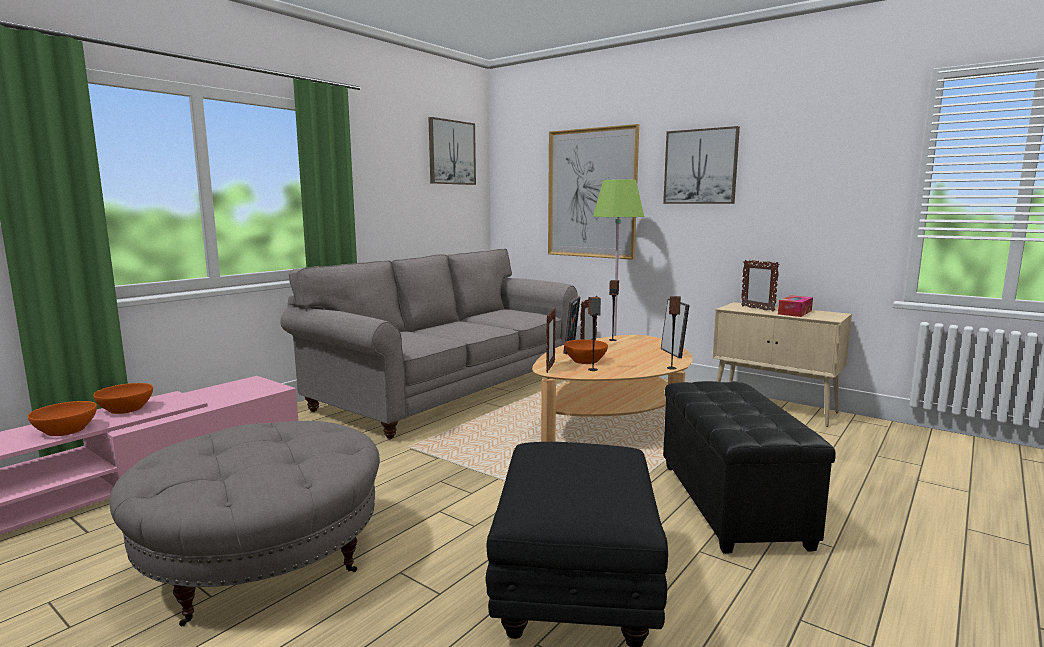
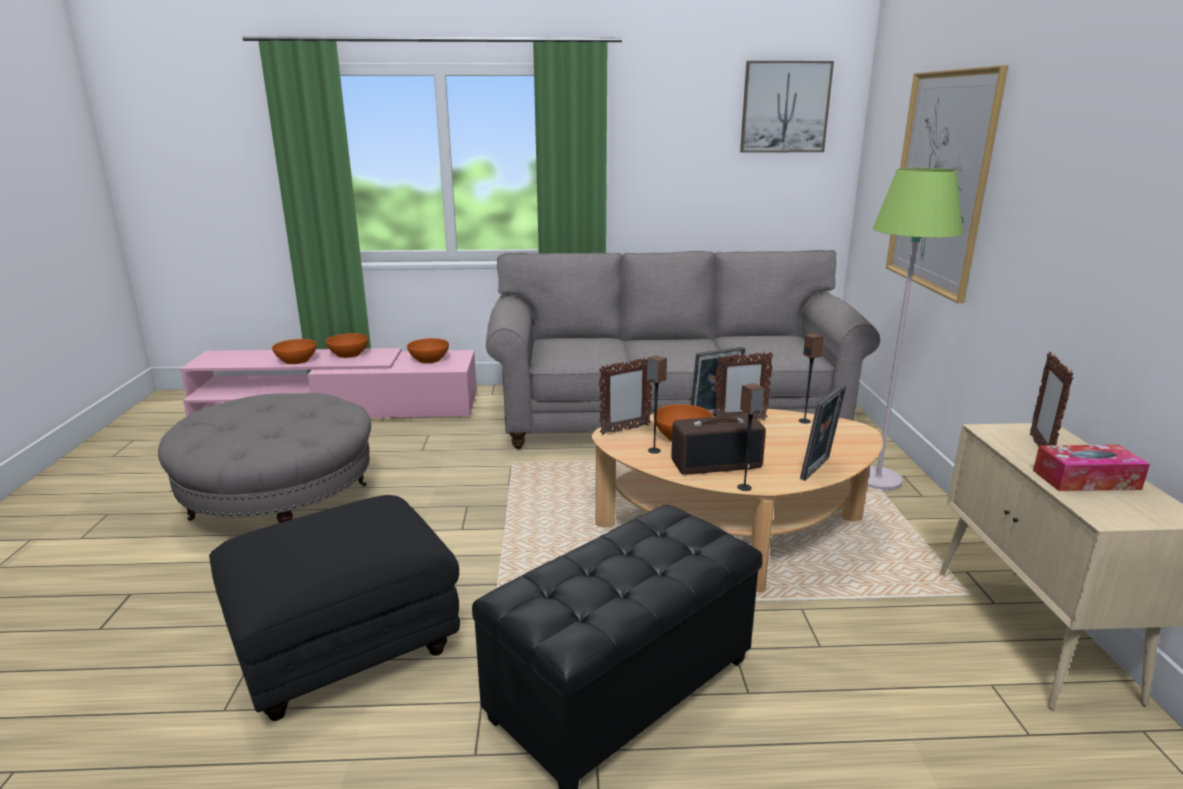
camera: 50 degrees right, 10 degrees up
(232, 391) = (429, 359): none -> orange bowl
(633, 364) = (716, 463): none -> radio
(700, 166) = (1066, 155): picture -> none

